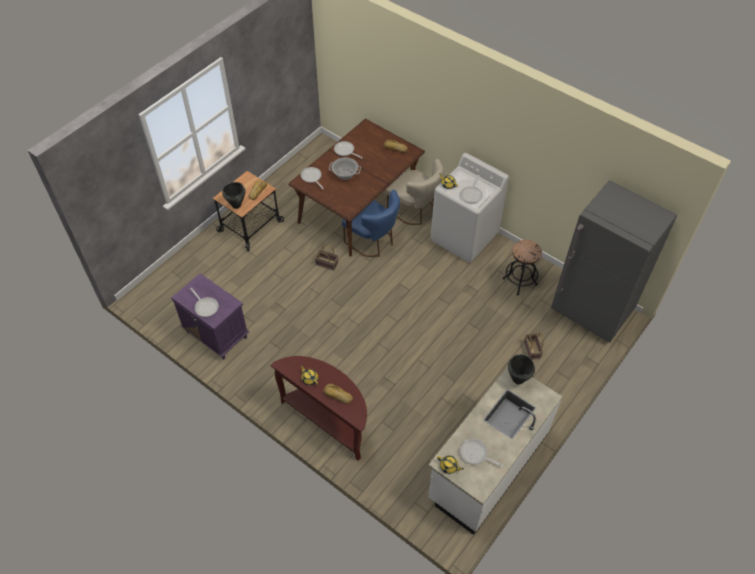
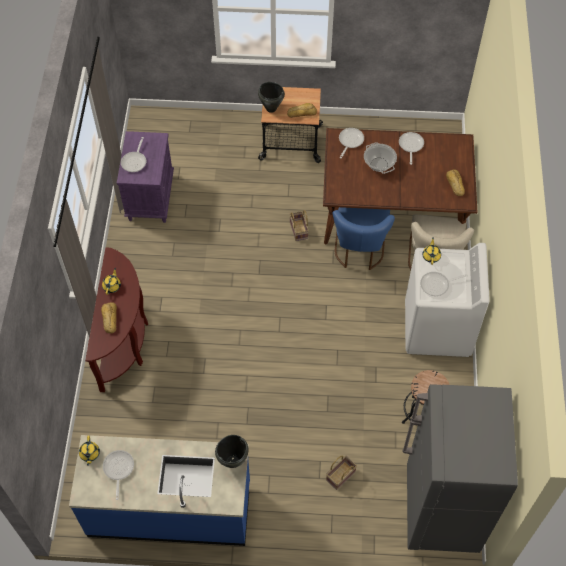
camera: 55 degrees right, 5 degrees up
(487, 466) = (170, 508): white counter -> blue counter

